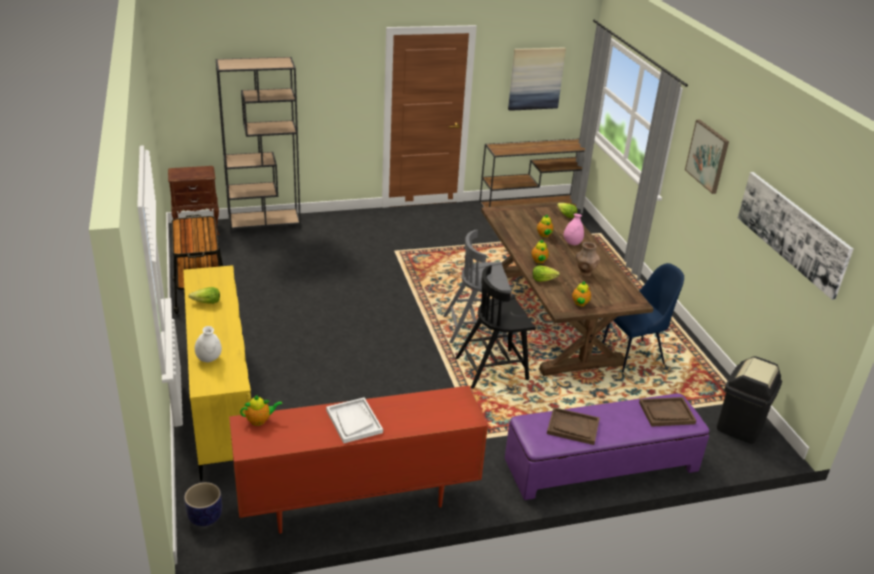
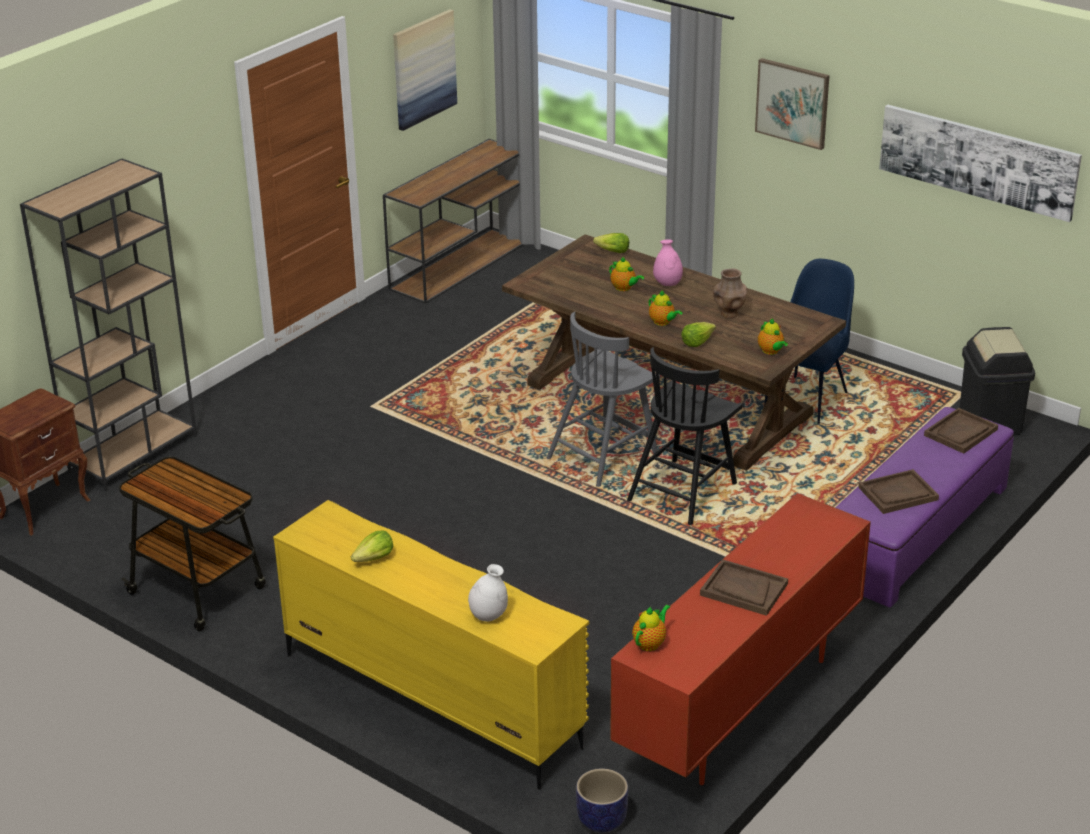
camera: 35 degrees left, 0 degrees up
(354, 421) = (743, 589): white tray -> brown tray

